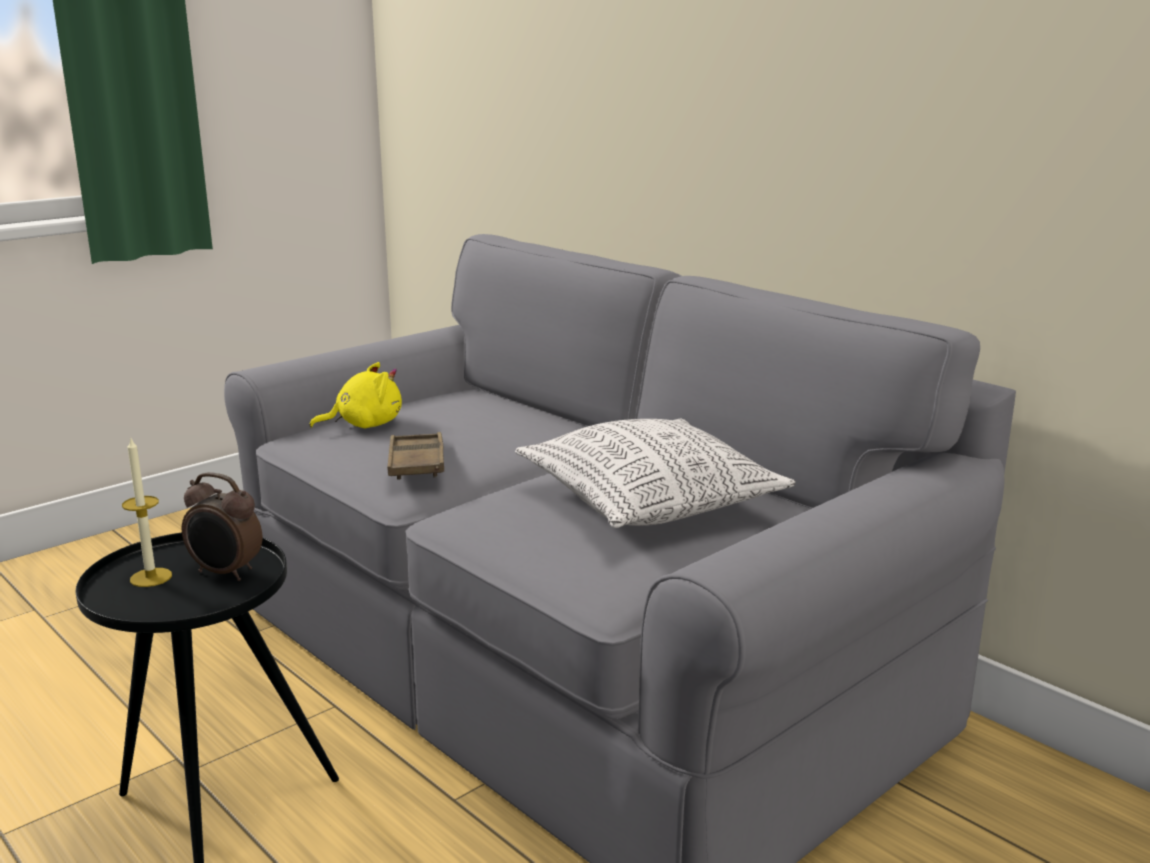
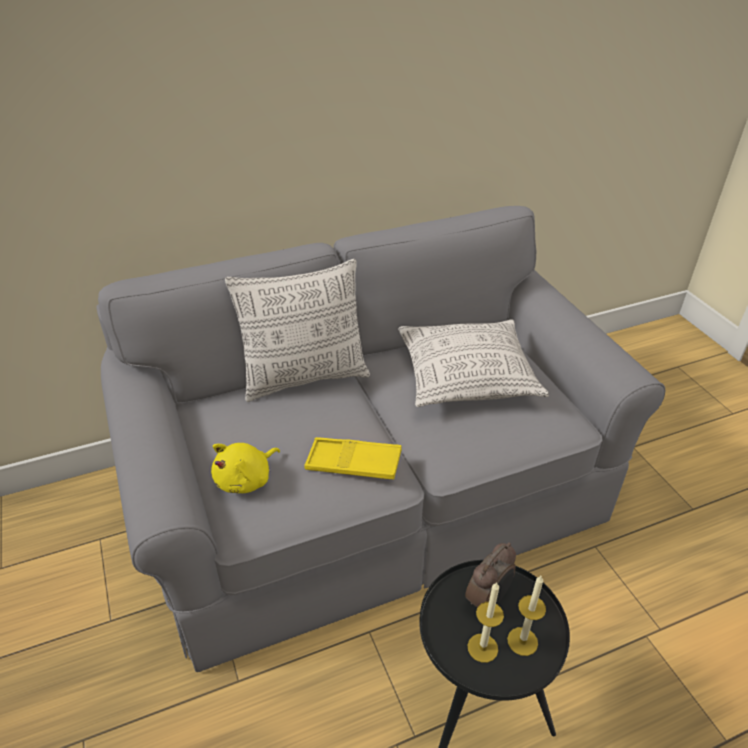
camera: 70 degrees left, 20 degrees up
(162, 600) = (522, 641): none -> candle
(364, 425) = (246, 479): yellow plush toy -> yellow plush toy turned 135 degrees counterclockwise
(416, 463) = (353, 463): brown tray -> yellow tray
(559, 421) = (305, 378): none -> pillow

